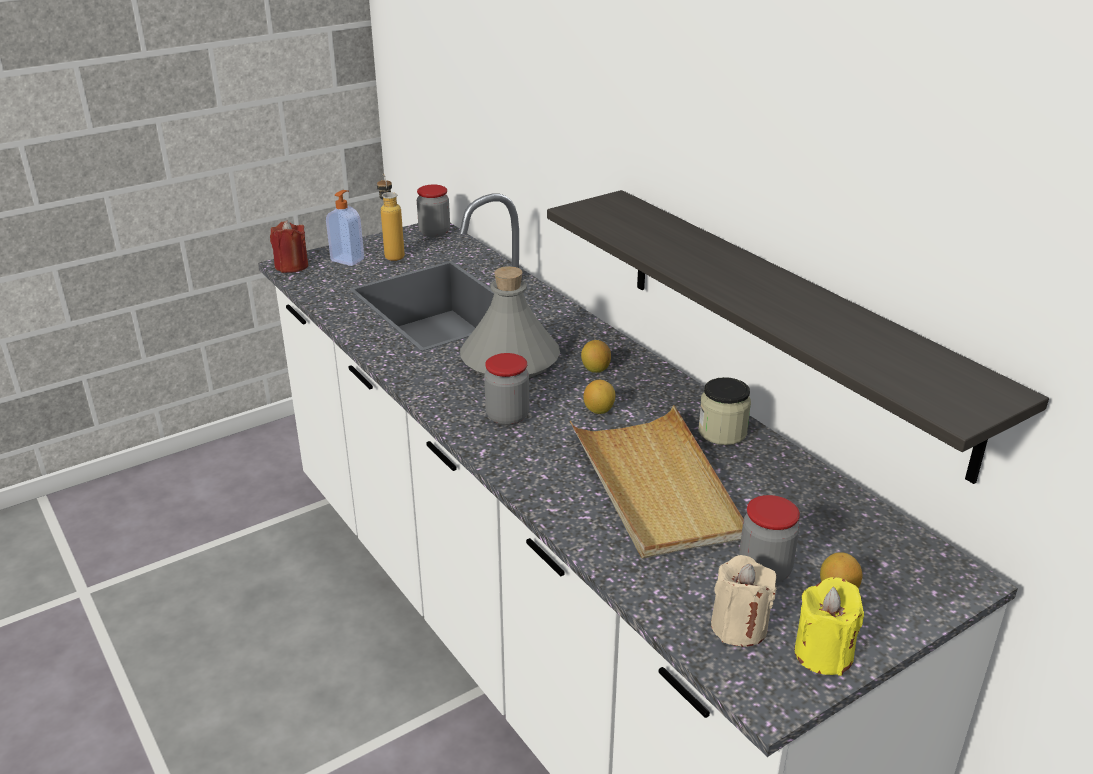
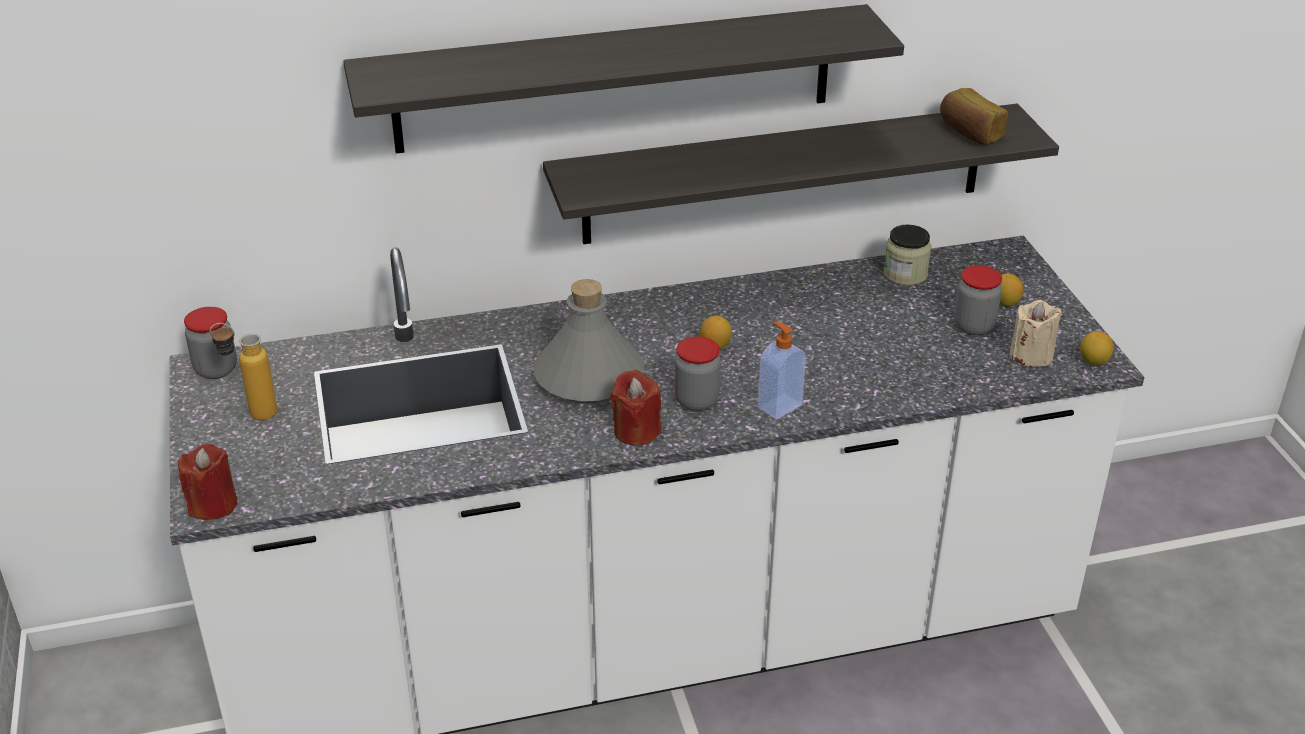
camera: 70 degrees left, 5 degrees up
(348, 259) = (236, 452): soap dispenser -> soap dispenser (778, 406)
(446, 396) = (636, 431): none -> red candle
(595, 369) = (640, 330): lemon -> lemon (1093, 361)
(655, 486) = (848, 346): beige tray -> none
(671, 135) = (615, 79): none -> shelf
(722, 432) = (784, 292): jar -> jar (905, 274)
(823, 653) = (1067, 329): yellow candle -> none
(918, 371) = (969, 132): none -> bread

